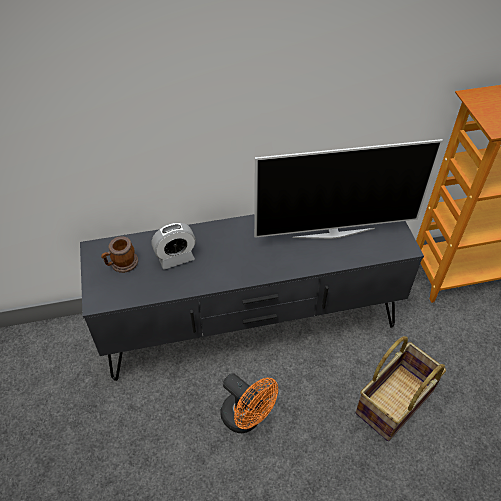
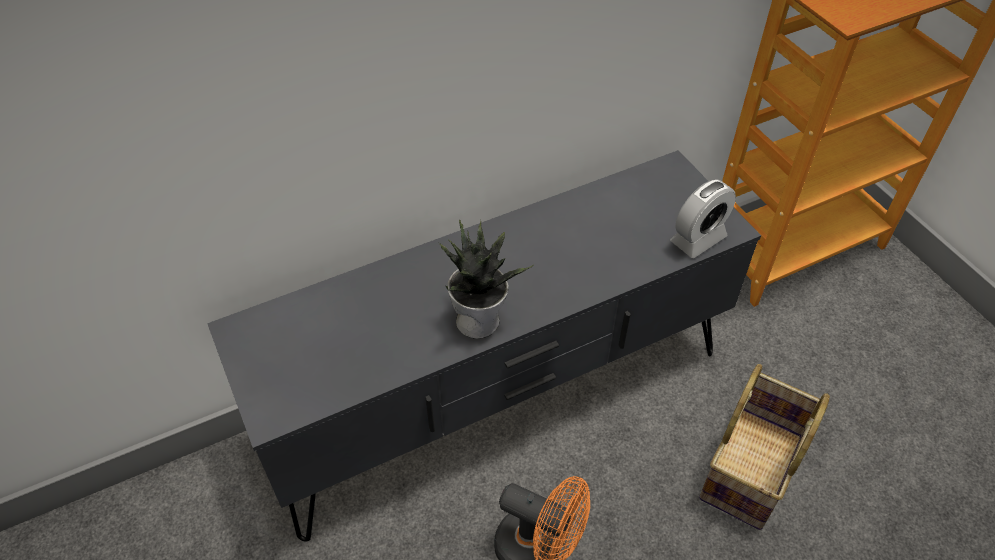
camera: 15 degrees left, 0 degrees up
(121, 264) = (292, 345): mug -> none
(176, 258) = (381, 317): alarm clock -> alarm clock (698, 239)
(231, 271) = (479, 320): none -> potted plant
(333, 232) = (616, 225): television -> none

